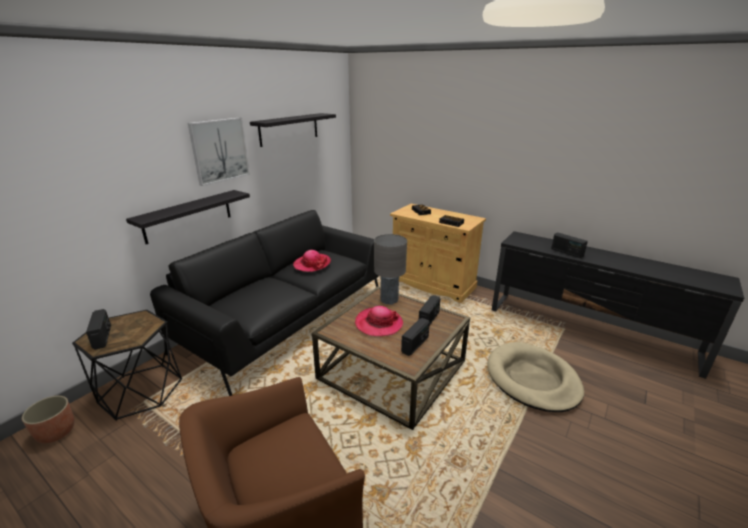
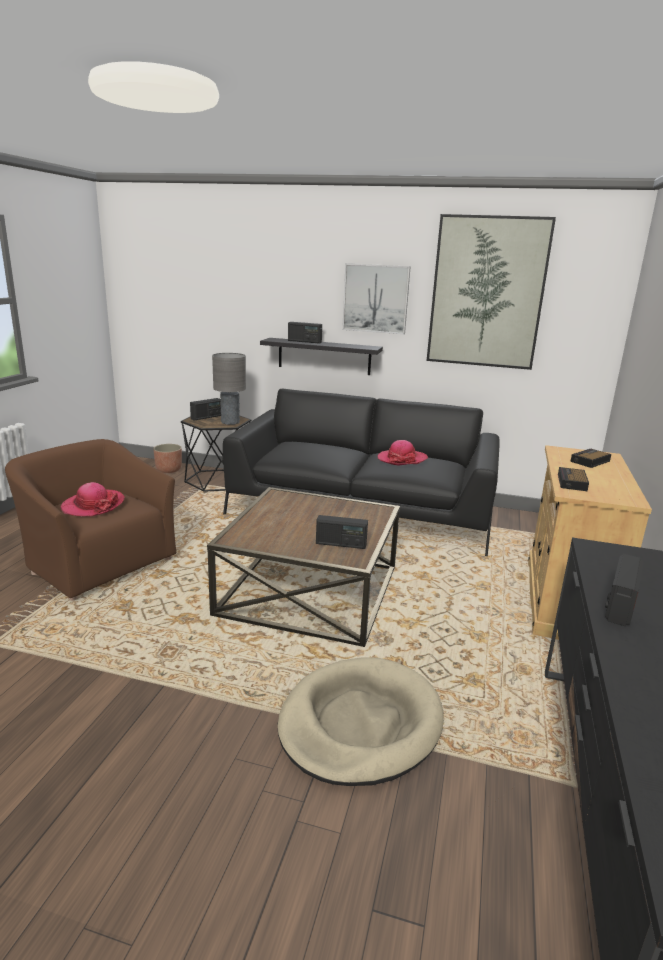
camera: 70 degrees right, 5 degrees down
(289, 129) = (487, 293): black shelf -> picture
(378, 323) = (308, 515): hat -> hat (93, 505)
(389, 300) = (369, 516): grey table lamp -> grey table lamp (230, 422)
(415, 344) = (276, 539): radio -> radio (304, 341)

